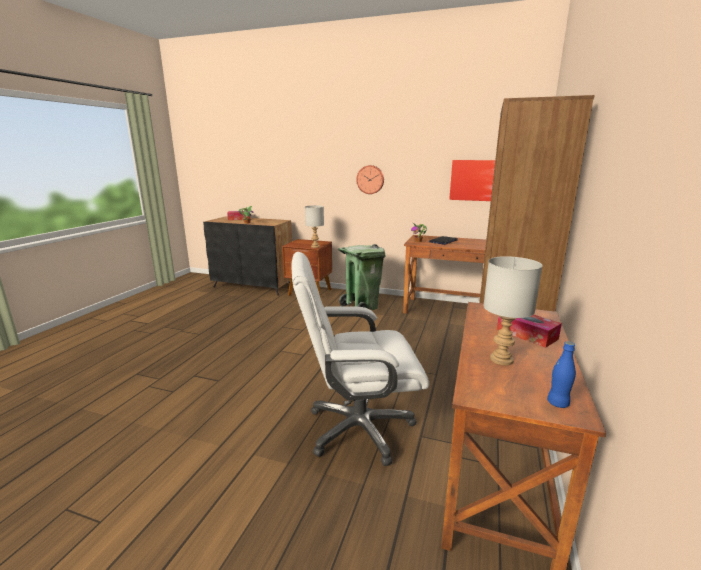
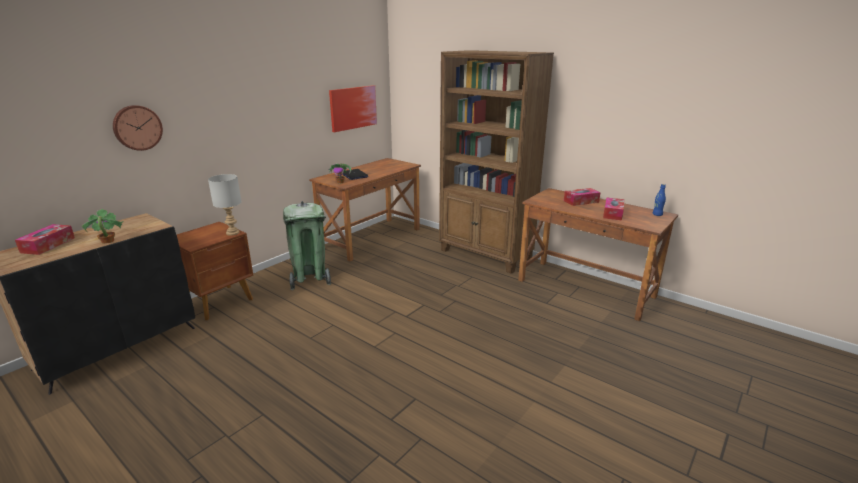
camera: 70 degrees left, 5 degrees up
(358, 428) = (531, 325): white office chair -> none
(370, 179) = (251, 125): wall clock -> wall clock (137, 127)
(501, 359) = (613, 213): grey table lamp -> tissue box

